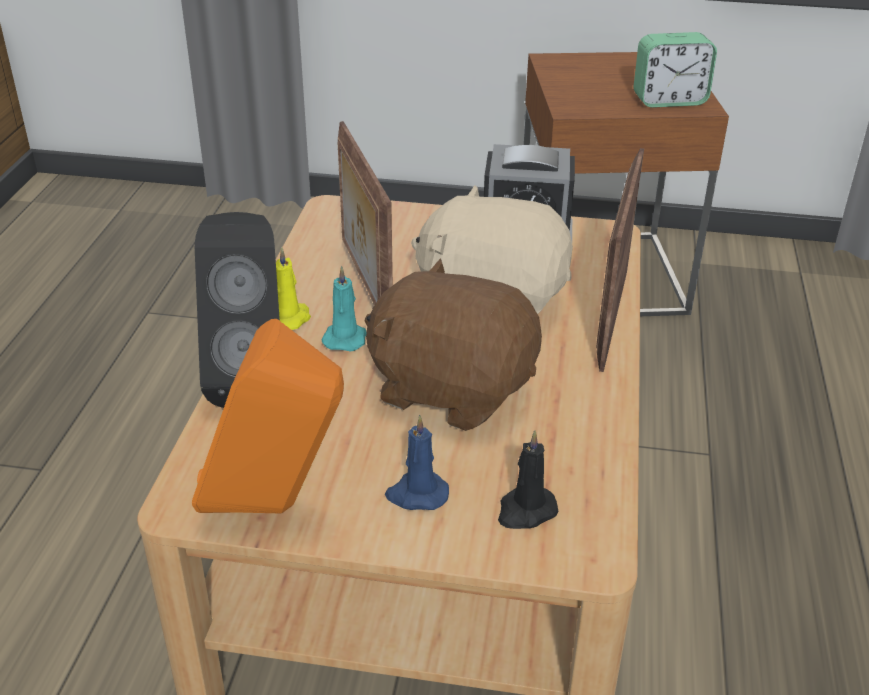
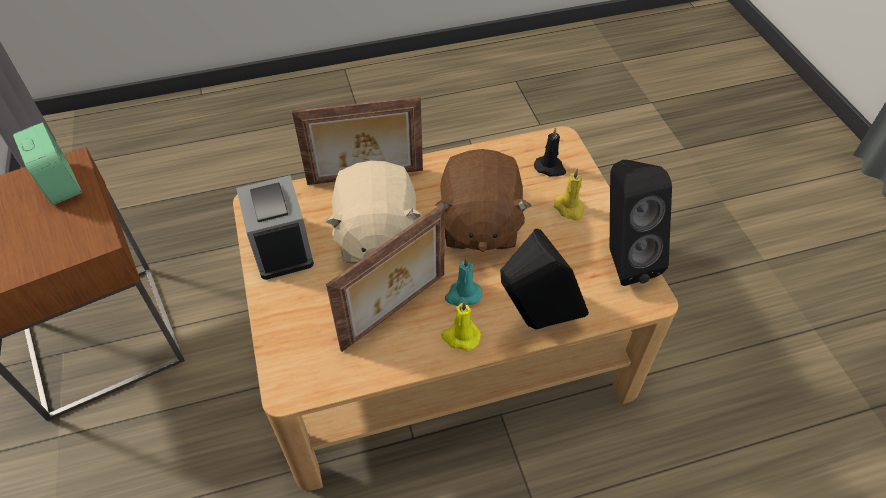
camera: 115 degrees left, 15 degrees up
(276, 507) = (621, 258): orange speaker -> black speaker
(416, 494) = (569, 209): blue candle -> yellow candle

